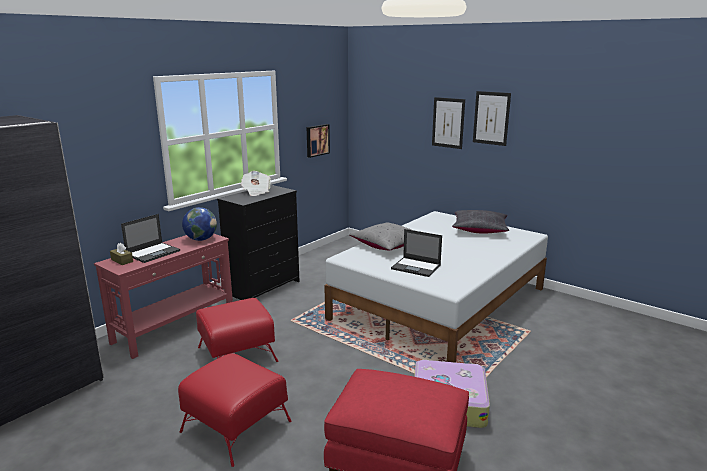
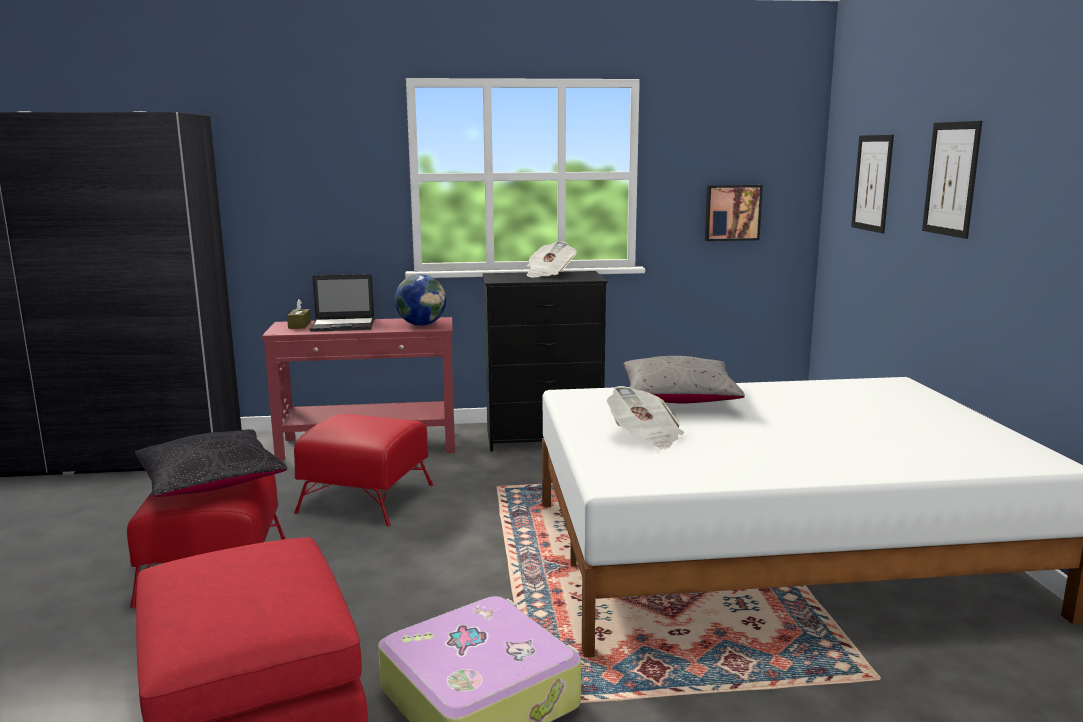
camera: 45 degrees right, 5 degrees down
(416, 267) = (645, 437): laptop -> newspaper
(479, 229) = (929, 422): black pillow -> black pillow (211, 482)
(491, 118) = (1023, 161): picture -> picture (872, 183)

